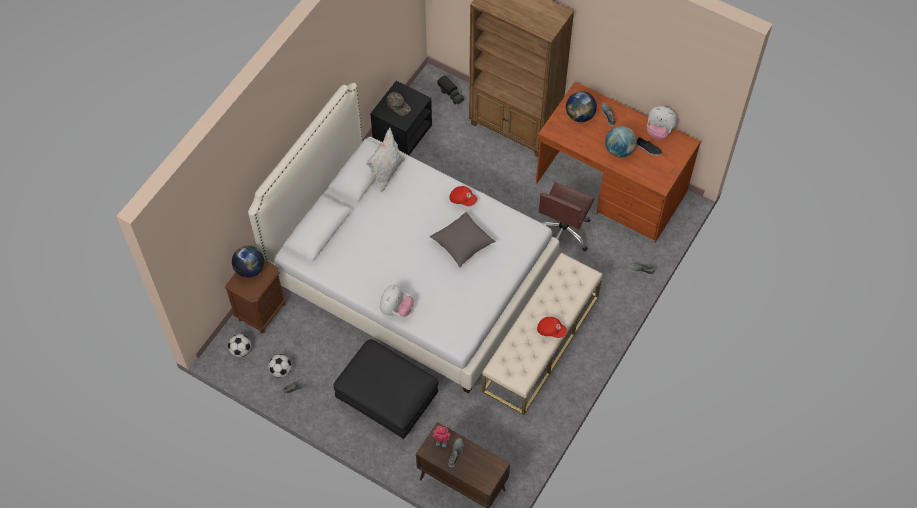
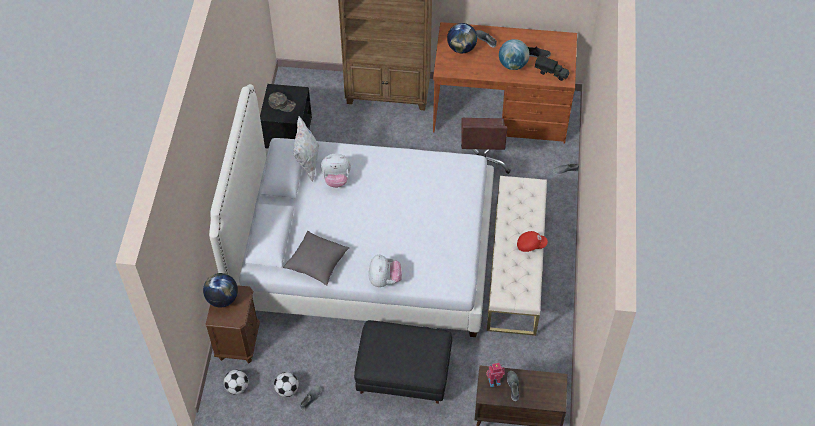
camera: 25 degrees left, 5 degrees down
(451, 94) = (315, 85): toy truck -> toy truck (551, 73)
(462, 244) = (413, 199): grey pillow -> grey pillow (317, 263)
(463, 199) = (391, 160): red cap -> none
(659, 131) = (537, 37): plush toy -> plush toy (336, 179)

